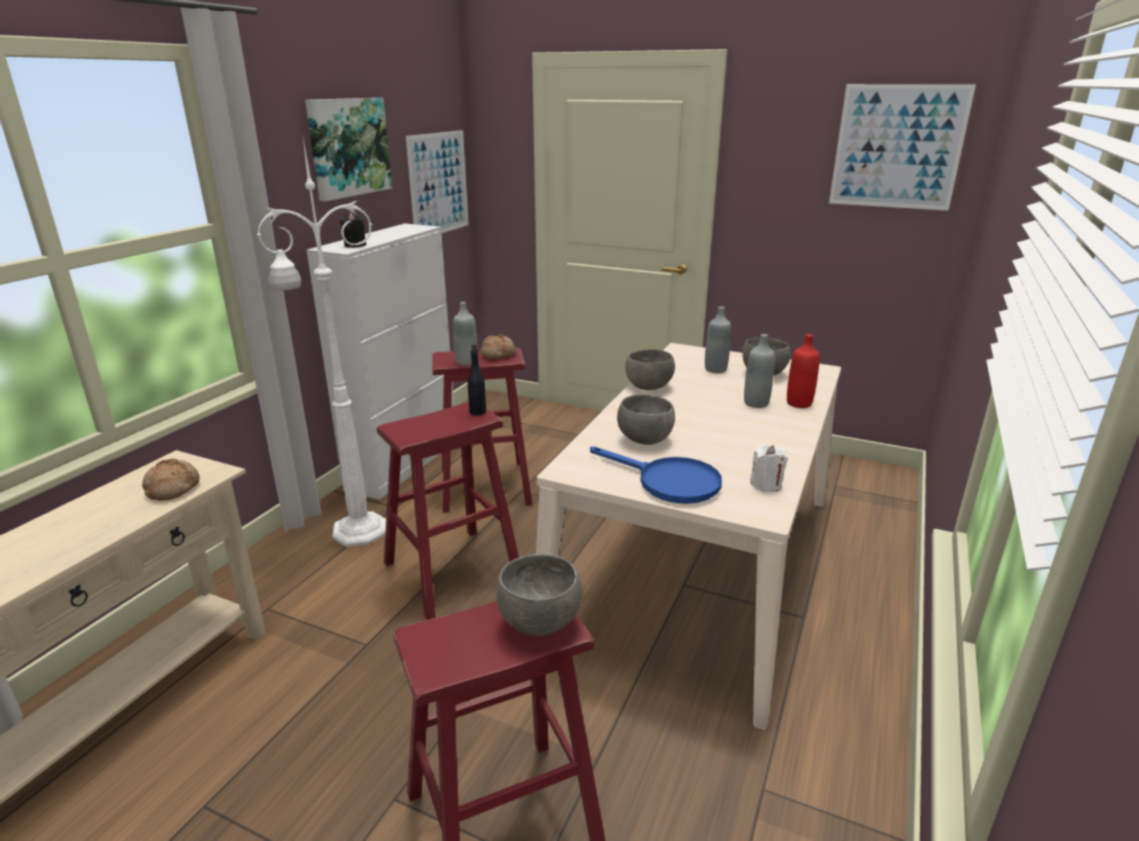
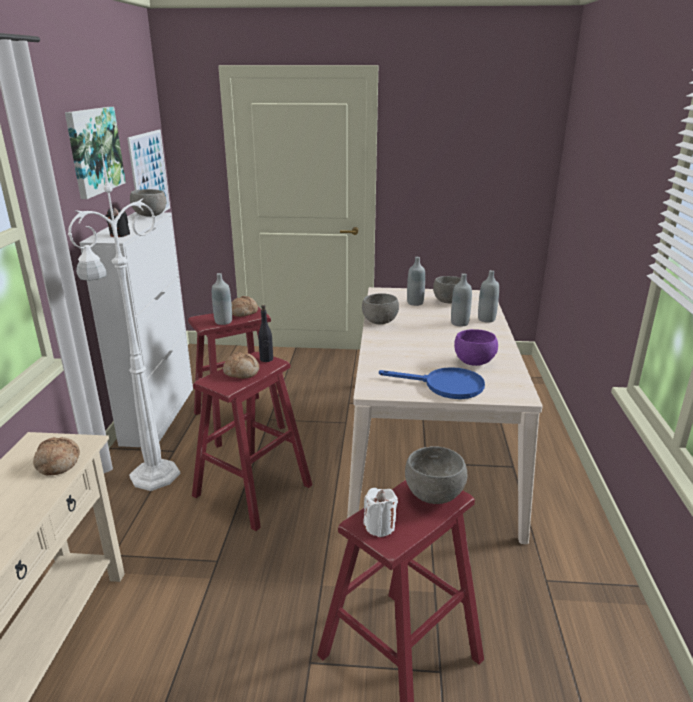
camera: 20 degrees left, 0 degrees up
(438, 423) = (242, 372): none -> bread
(645, 440) = (408, 360): grey bowl -> grey bowl (150, 216)
(735, 457) = (474, 362): none -> purple bowl
(766, 485) = (507, 377): white candle -> white candle (379, 526)
(799, 403) = (486, 319): red bottle -> grey bottle
(897, 147) = (503, 134): picture -> none

